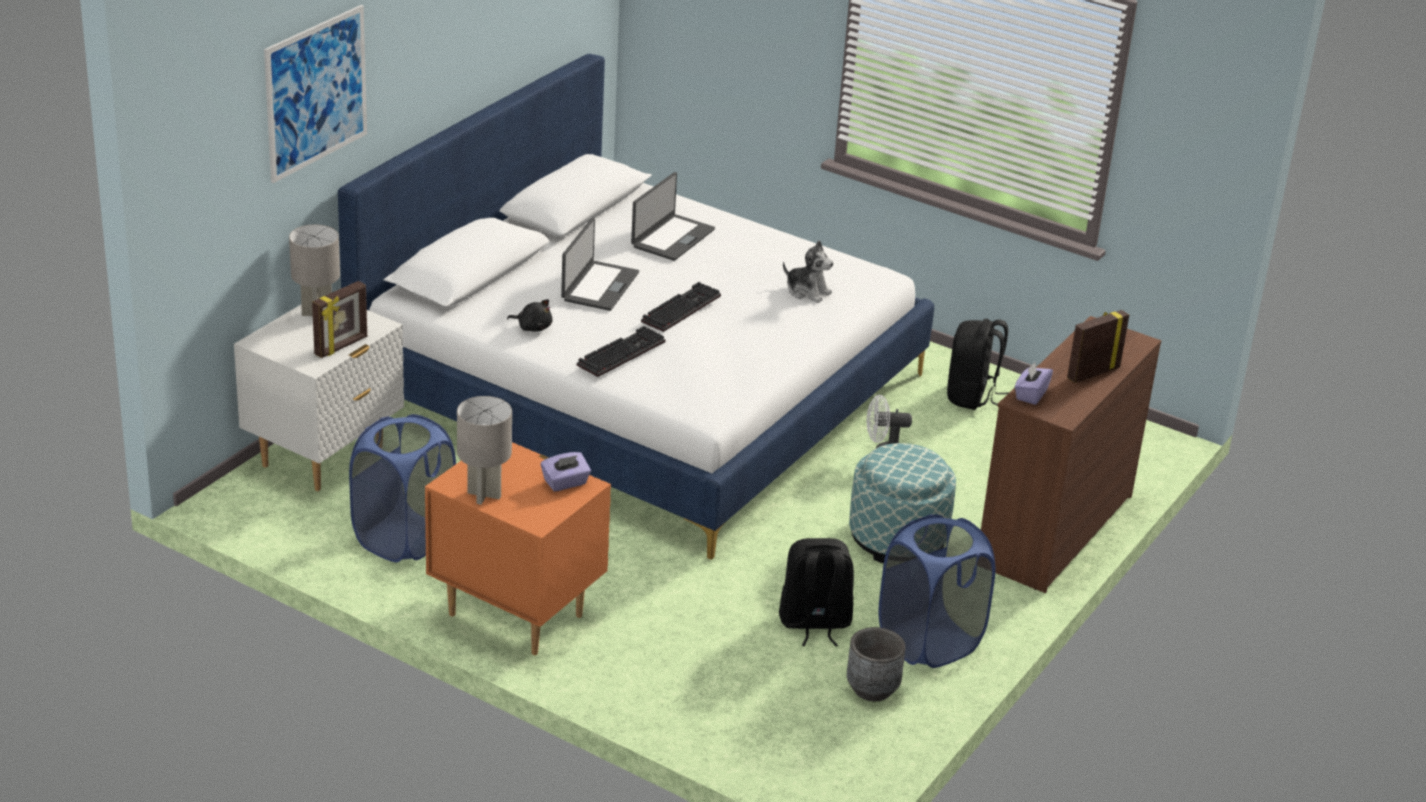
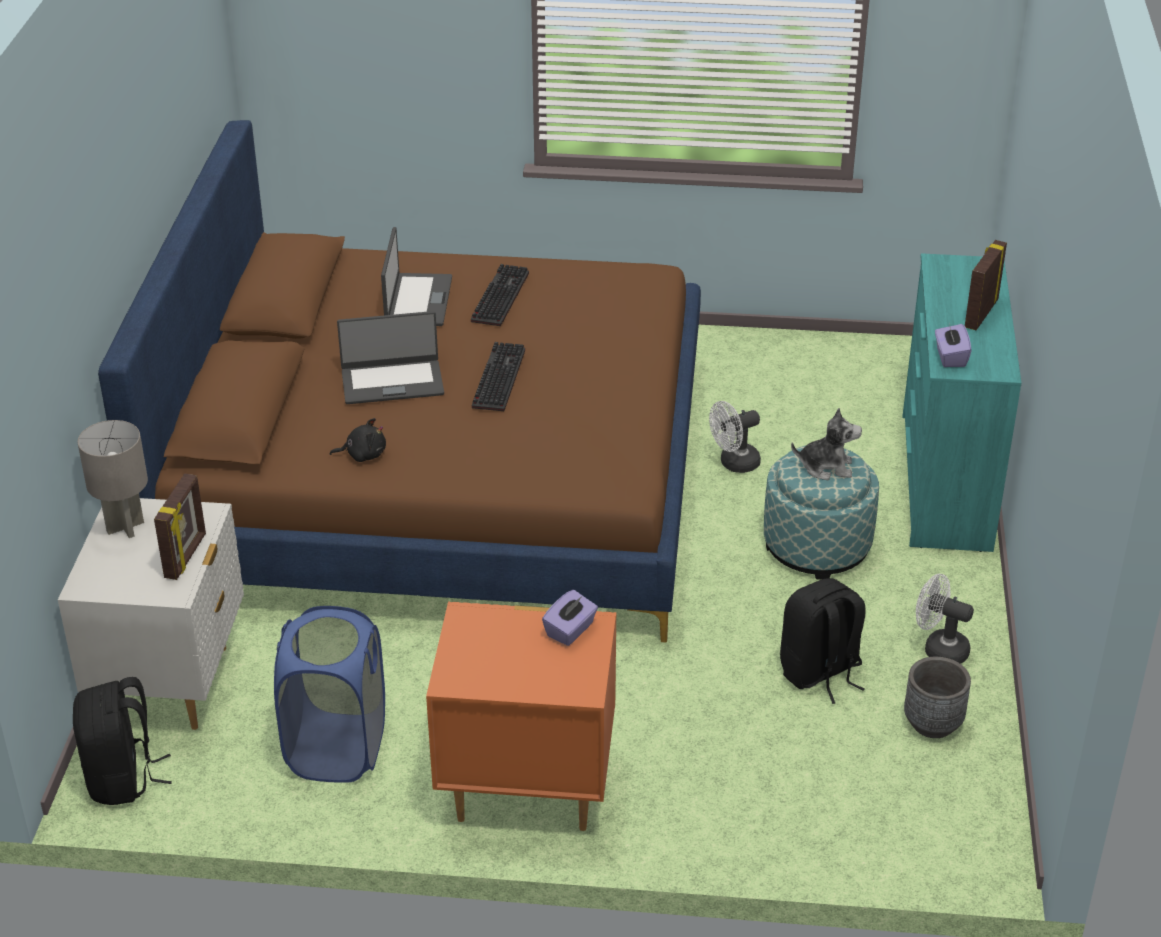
camera: 25 degrees left, 5 degrees up
(316, 92) = (61, 264): picture -> none
(484, 495) = (499, 680): grey table lamp -> none
(599, 286) = (392, 382): laptop -> laptop turned 90 degrees clockwise
(621, 352) = (482, 451): keyboard -> keyboard (499, 296)
(641, 388) = (441, 474): white bed -> brown bed
(807, 292) = (600, 315): plush toy -> plush toy (826, 467)
(929, 642) = (939, 648): blue laundry basket -> white fan
(972, 397) = (757, 368): black backpack -> black backpack (123, 779)
(1053, 530) = (943, 481): brown dresser -> turquoise dresser

